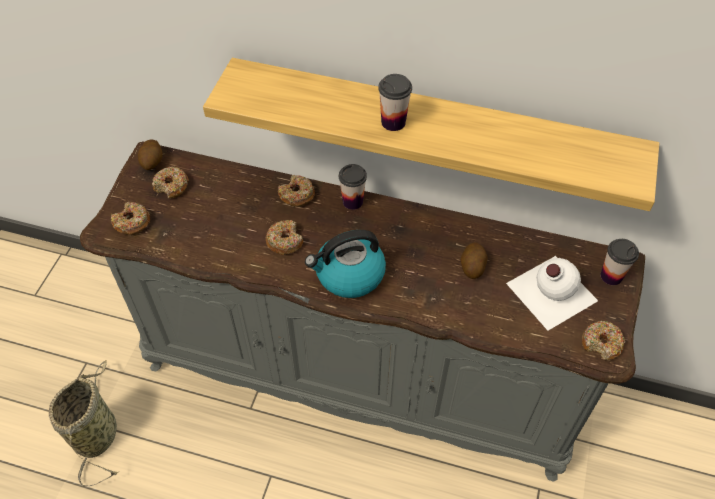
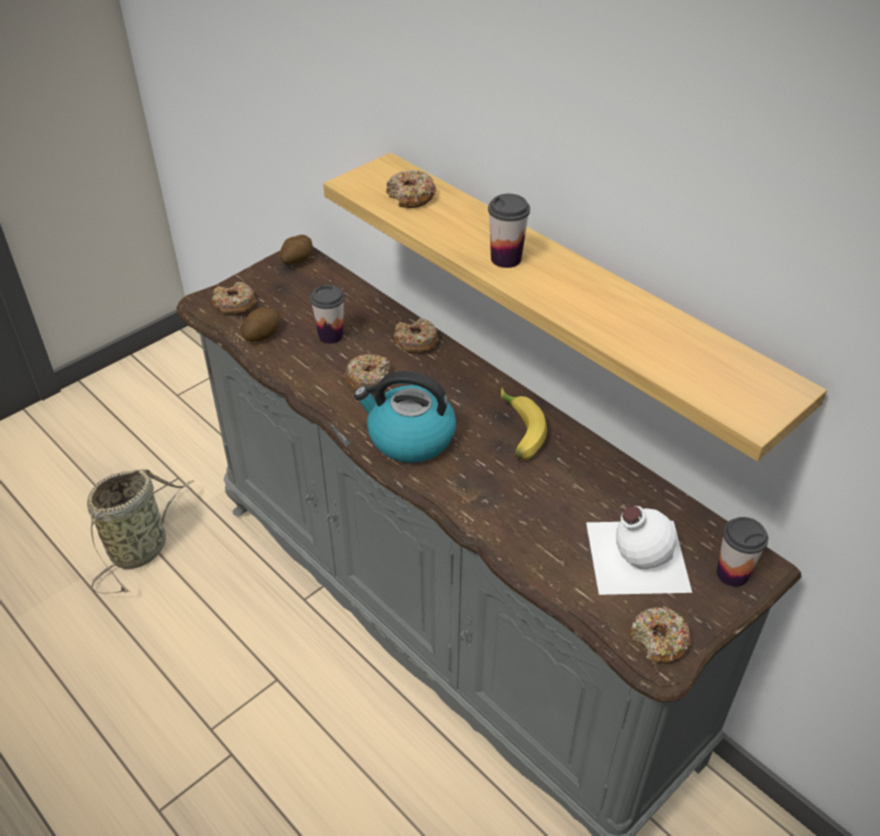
camera: 30 degrees right, 10 degrees down
(171, 186) = (297, 288): donut -> donut (411, 197)
(352, 201) = (471, 370): cup -> cup (330, 335)
(417, 236) = (517, 432): none -> banana
(472, 266) = (558, 488): potato -> potato (262, 334)

